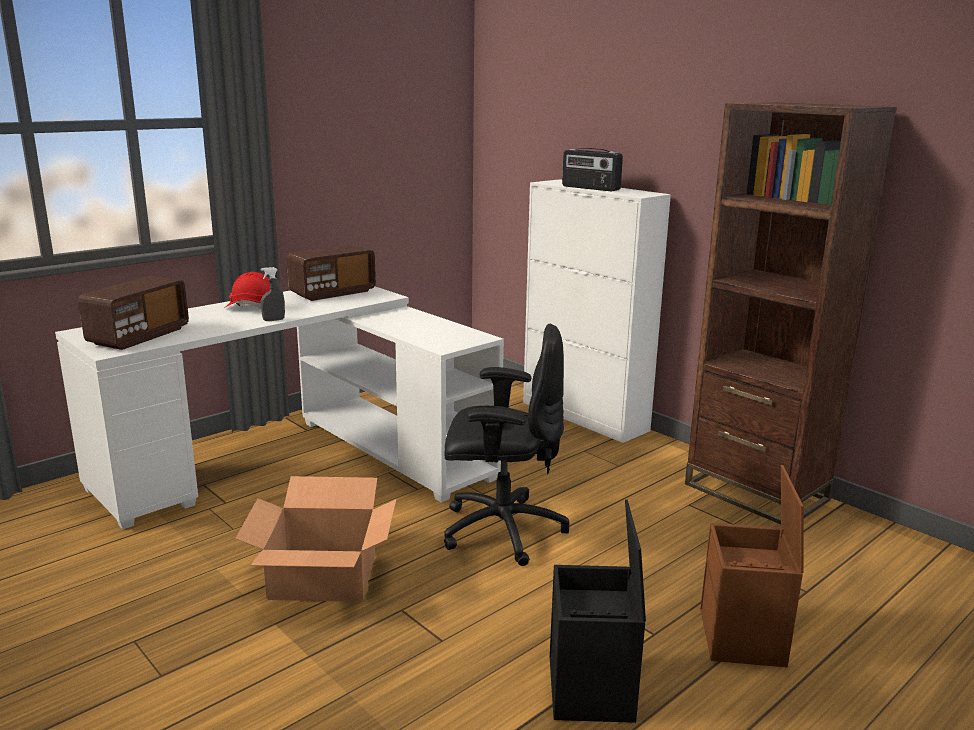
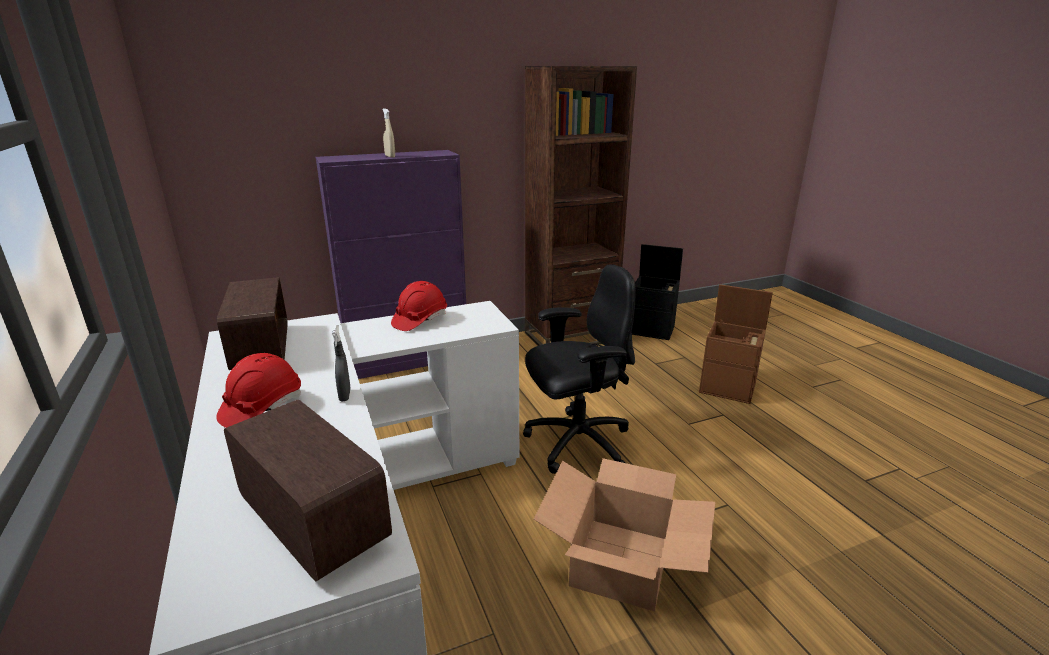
camera: 70 degrees left, 5 degrees up
(433, 324) = (420, 320): none -> red hard hat
(501, 530) = (576, 443): black office chair -> black office chair turned 45 degrees clockwise
(584, 416) = (408, 361): white cabinet -> purple cabinet
(590, 188) = (390, 156): radio -> beige spray bottle
(592, 690) = (781, 451): black storage box -> black storage box (652, 330)

